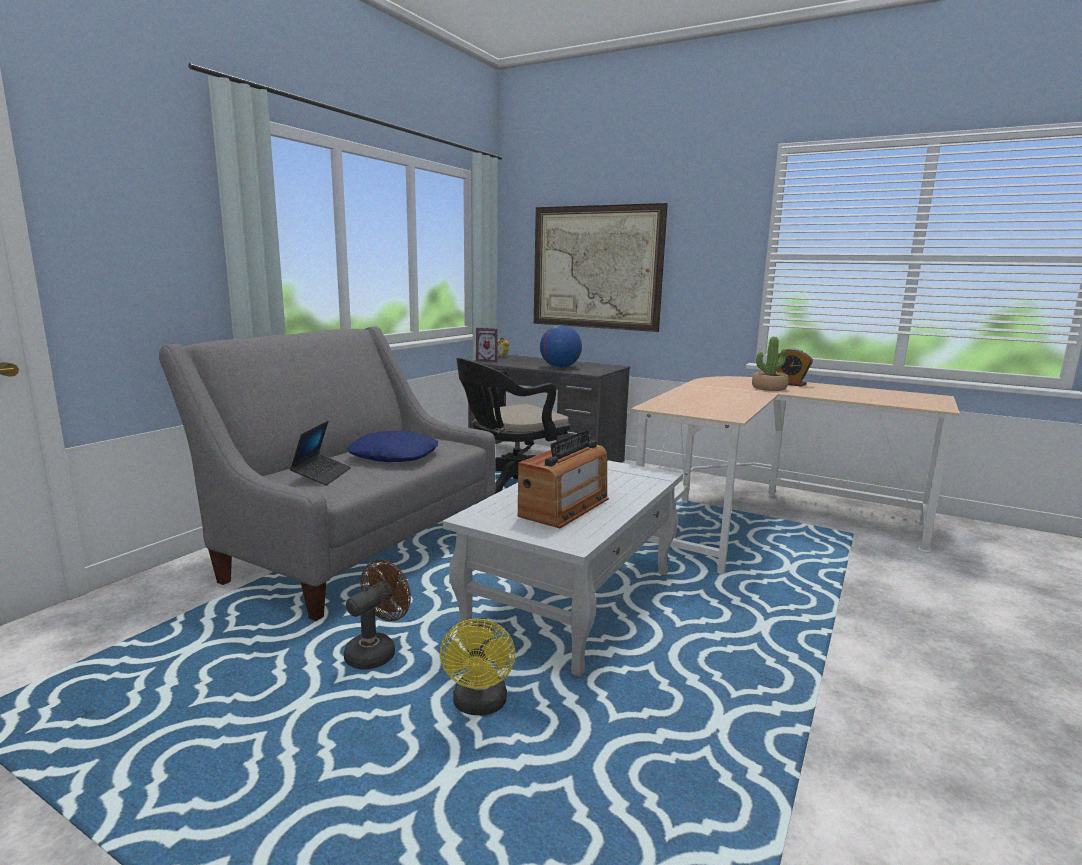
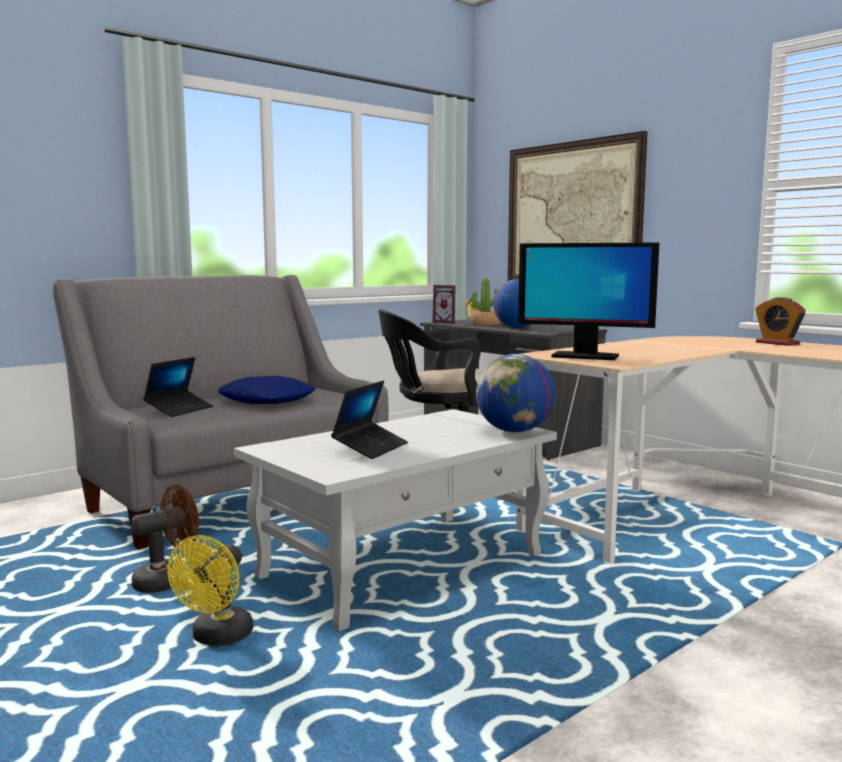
camera: 20 degrees right, 5 degrees down
(564, 507) = (370, 448): radio -> laptop
(652, 476) = (514, 431): none -> globe
(692, 408) = (584, 356): none -> monitor
(769, 388) = (735, 346): potted plant -> potted plant (485, 324)

